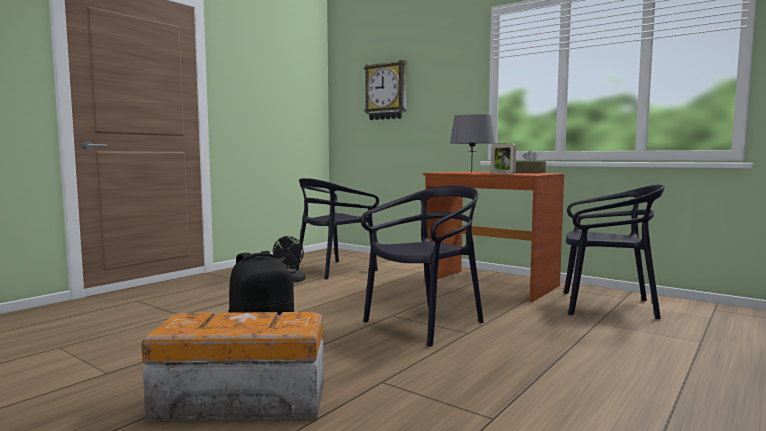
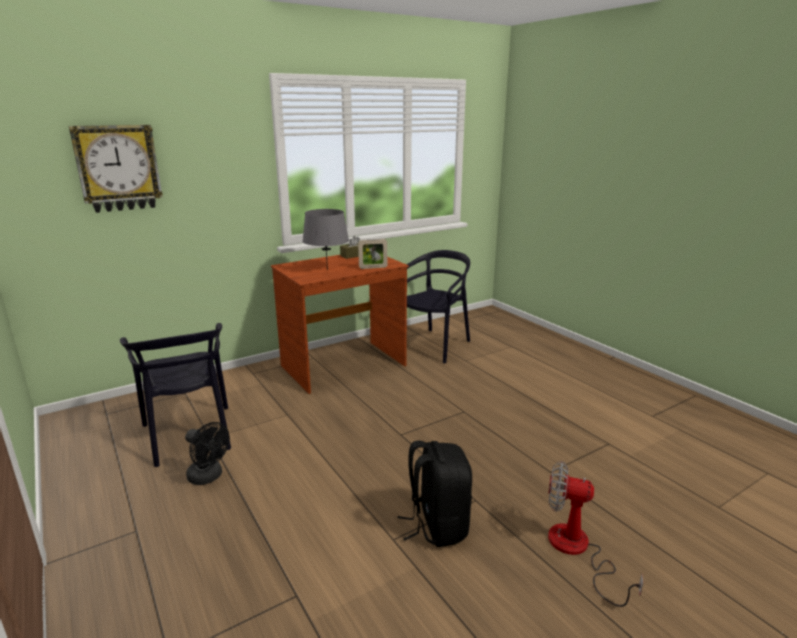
camera: 70 degrees left, 15 degrees up
(239, 400) = (577, 551): storage box -> fan
(425, 324) = (433, 424): black chair -> none

